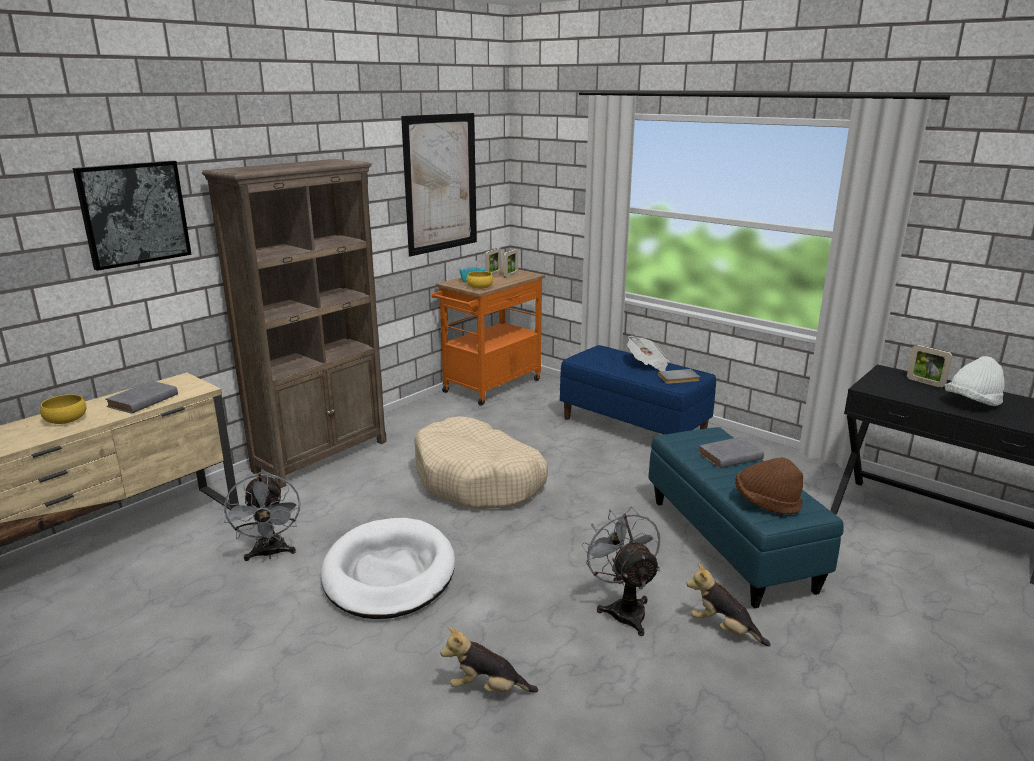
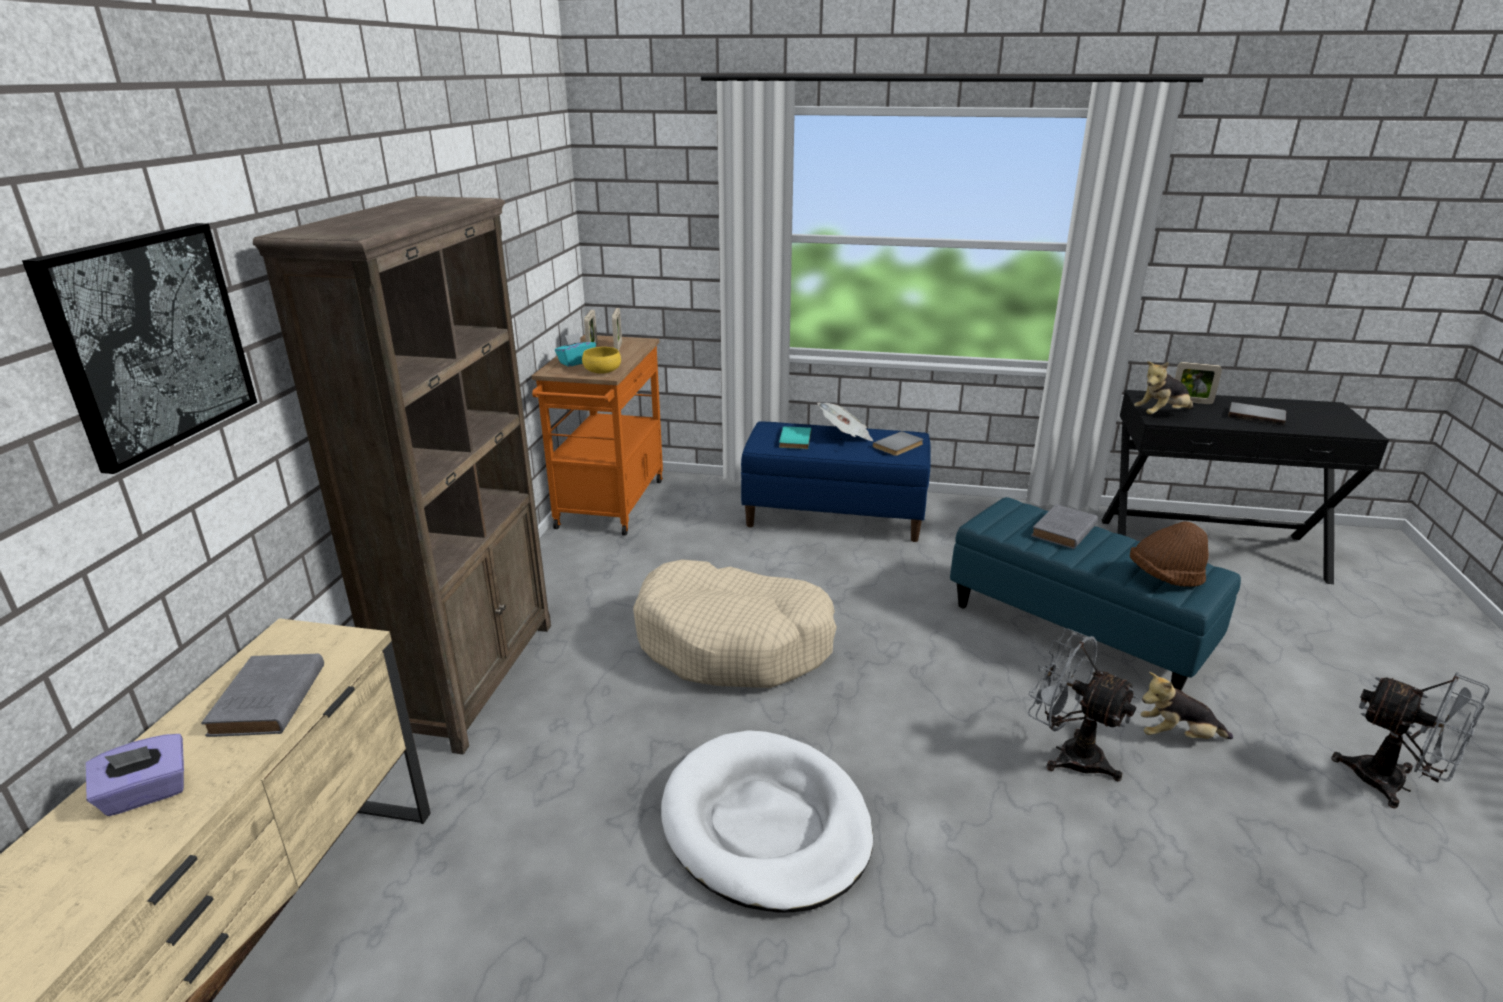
camera: 30 degrees left, 5 degrees up
(66, 419) = (146, 794): yellow bowl -> purple tissue box
(270, 554) = (563, 869): grey fan -> grey fan (1393, 785)
(441, 183) = (520, 223): picture -> none
(487, 688) = (1052, 933): plush toy -> plush toy (1162, 415)
(606, 360) = (793, 439): none -> turquoise book
(972, 403) = (1256, 416): white hat -> grey book

